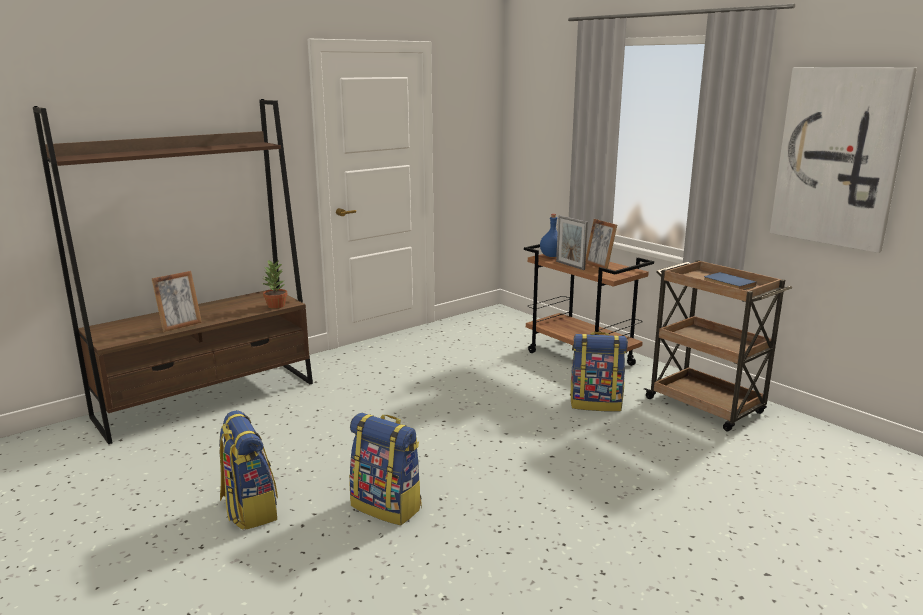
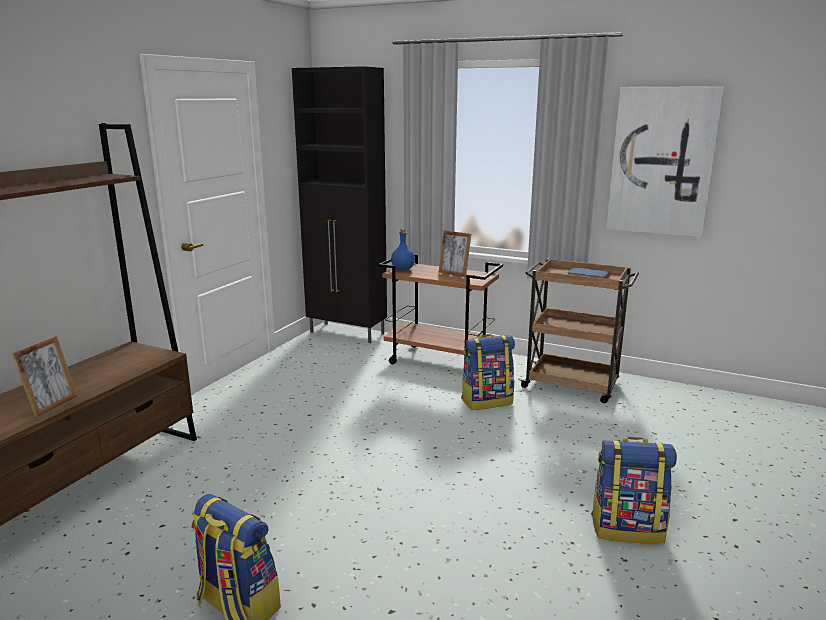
camera: 25 degrees left, 0 degrees up
(276, 306) = (153, 361): potted plant -> none
(387, 506) = (386, 555): backpack -> backpack (627, 528)
(512, 318) = (347, 333): none -> black cabinet
(570, 265) = (429, 276): picture frame -> none

